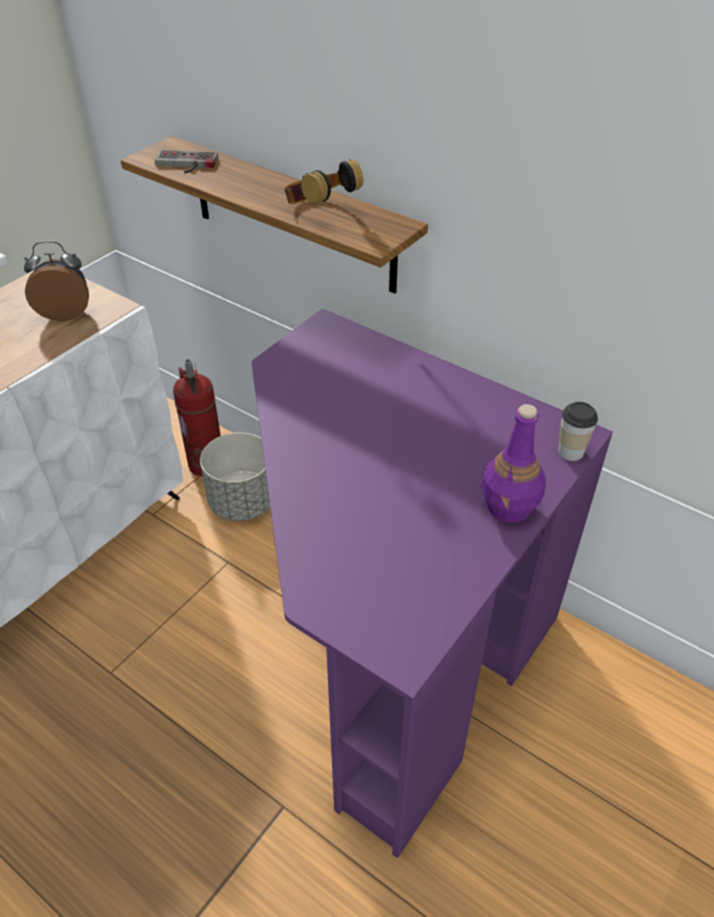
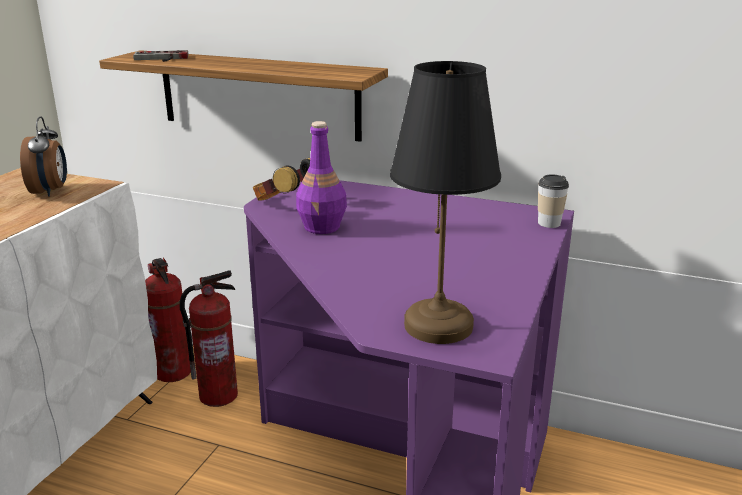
camera: 15 degrees left, 20 degrees down
(66, 312) = (50, 191): alarm clock -> alarm clock turned 105 degrees clockwise
(243, 502) = (219, 395): grey planter -> fire extinguisher
(320, 211) = (295, 68): headphones -> headphones (285, 204)
(373, 605) = (440, 326): none -> black table lamp
(509, 507) = (521, 257): purple bottle -> purple bottle (322, 227)

